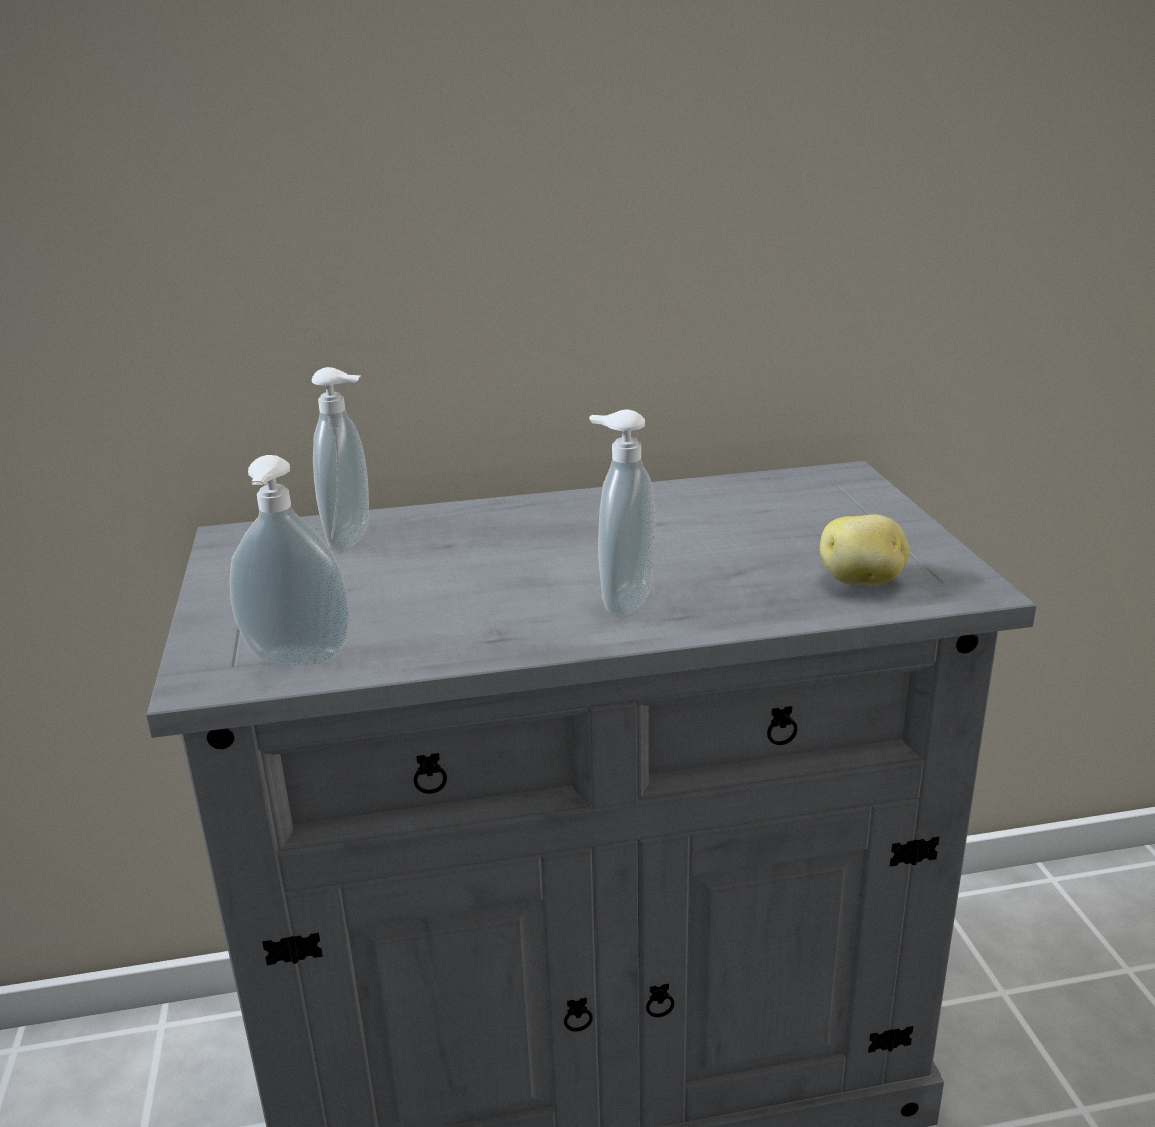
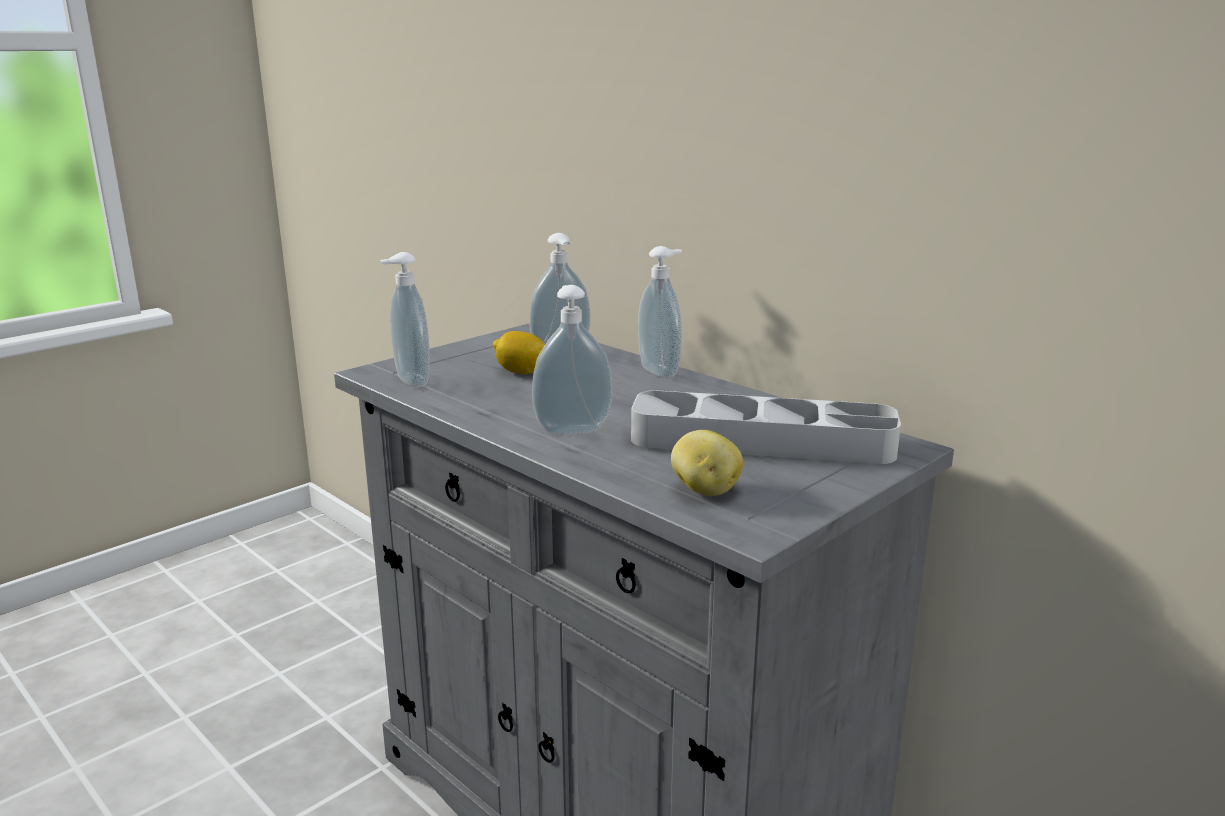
camera: 55 degrees right, 5 degrees down
(386, 580) = (521, 372): none -> lemon
(509, 508) = (661, 371): none -> soap dispenser
(768, 522) = (761, 441): none -> grey tray

